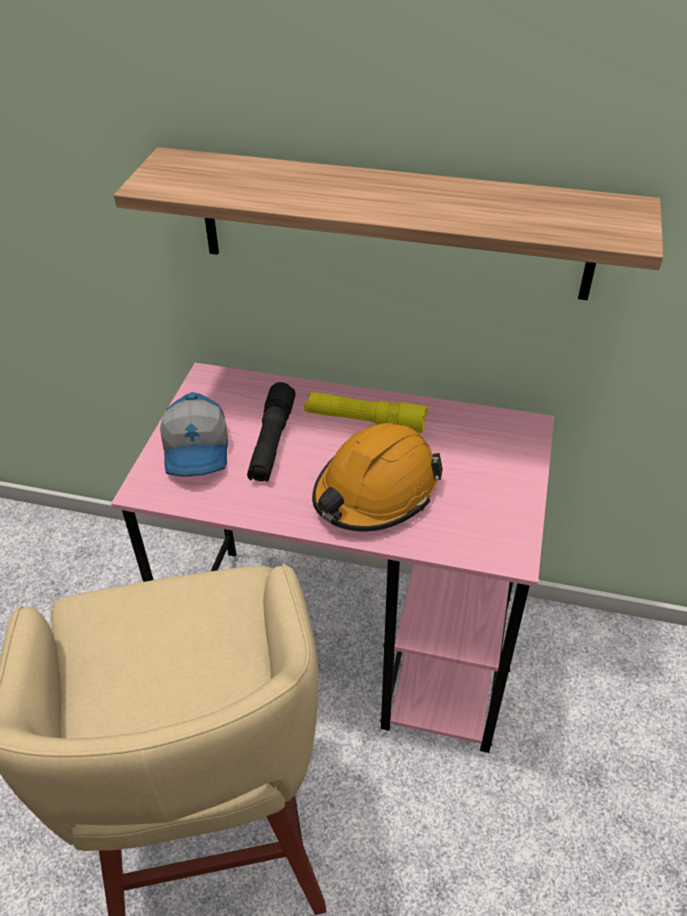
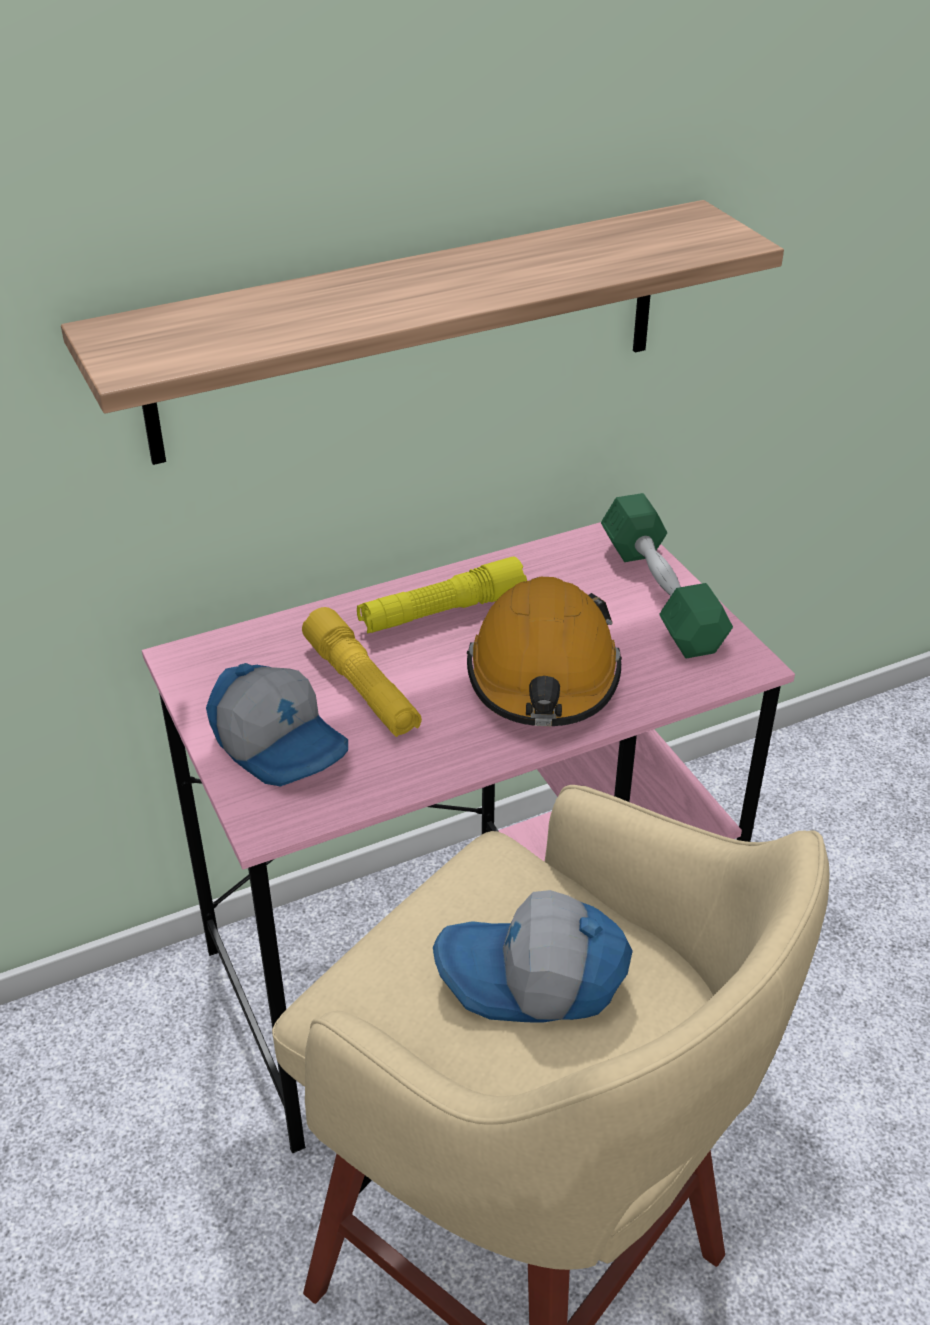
camera: 40 degrees left, 5 degrees down
(172, 664) = (532, 979): none -> cap
(272, 442) = (362, 687): black flashlight -> yellow flashlight
(509, 479) = (660, 594): none -> green dumbbell

